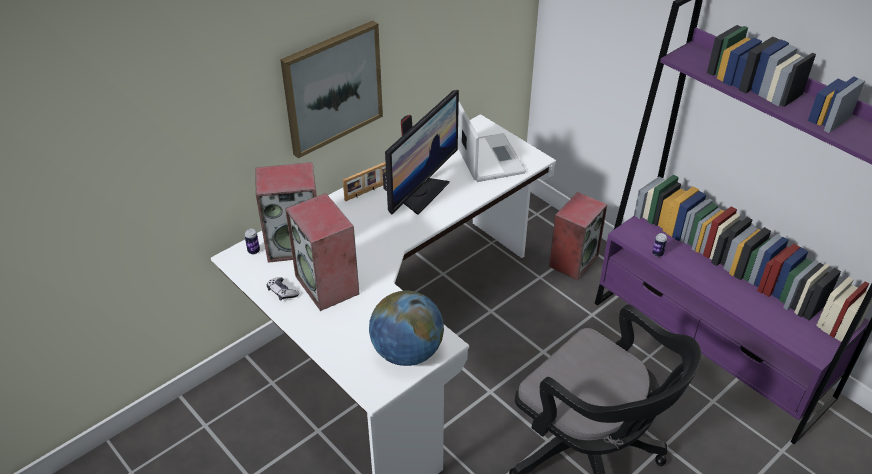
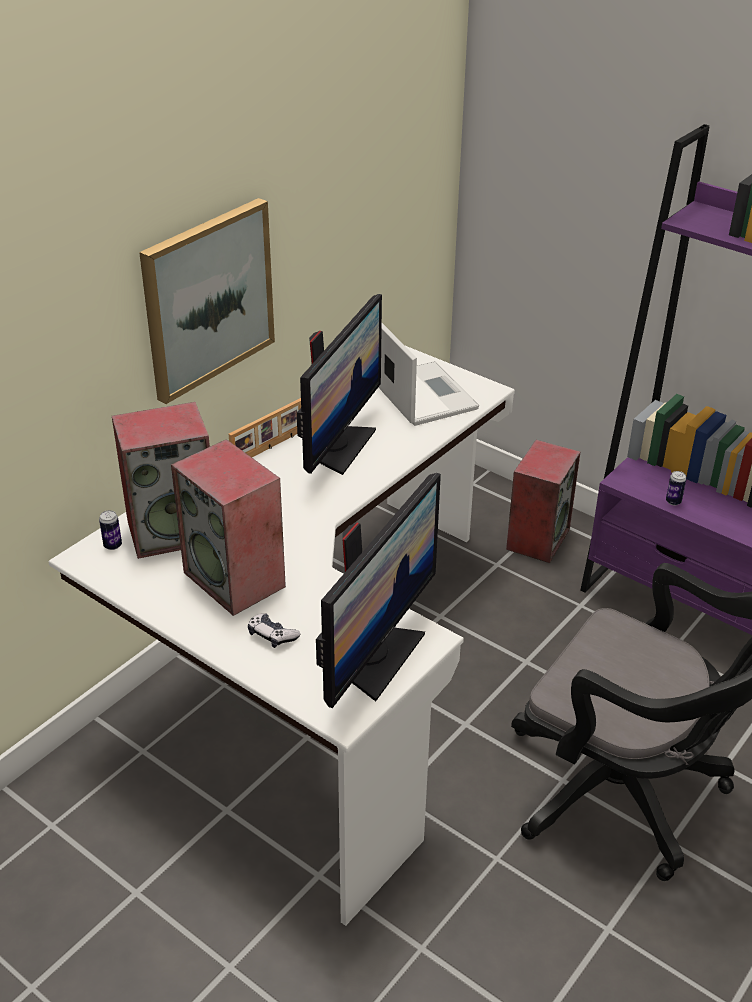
camera: 10 degrees left, 5 degrees down
(282, 292) = (170, 596): game controller -> game controller (272, 635)
(407, 352) = (376, 657): globe -> monitor

